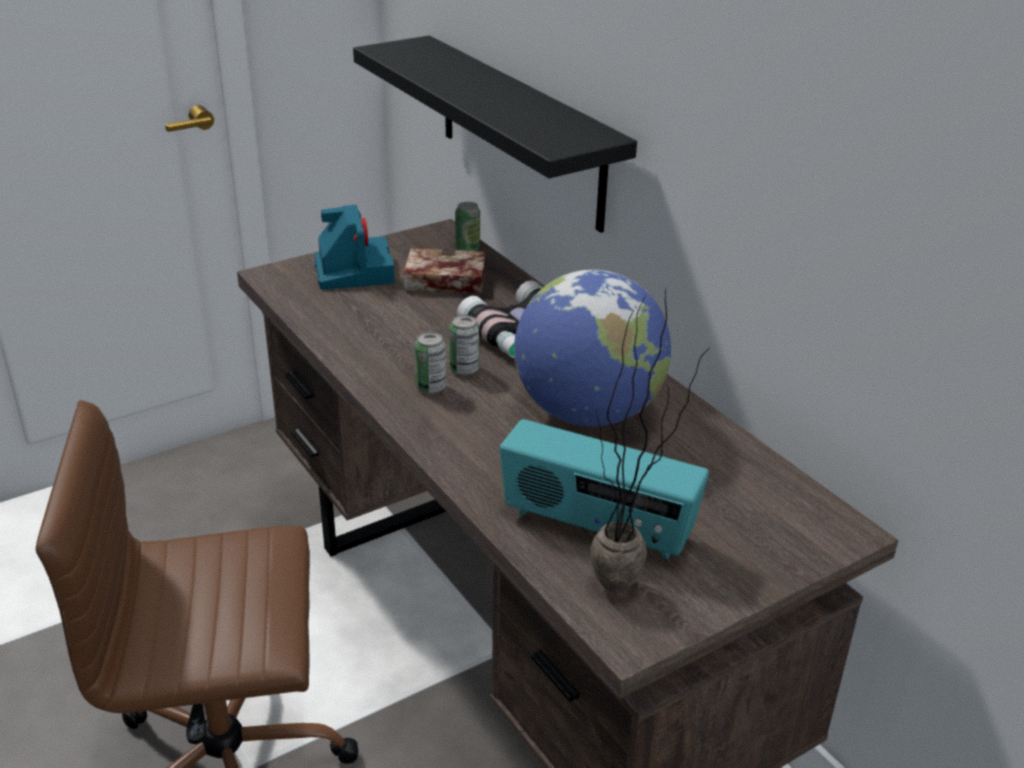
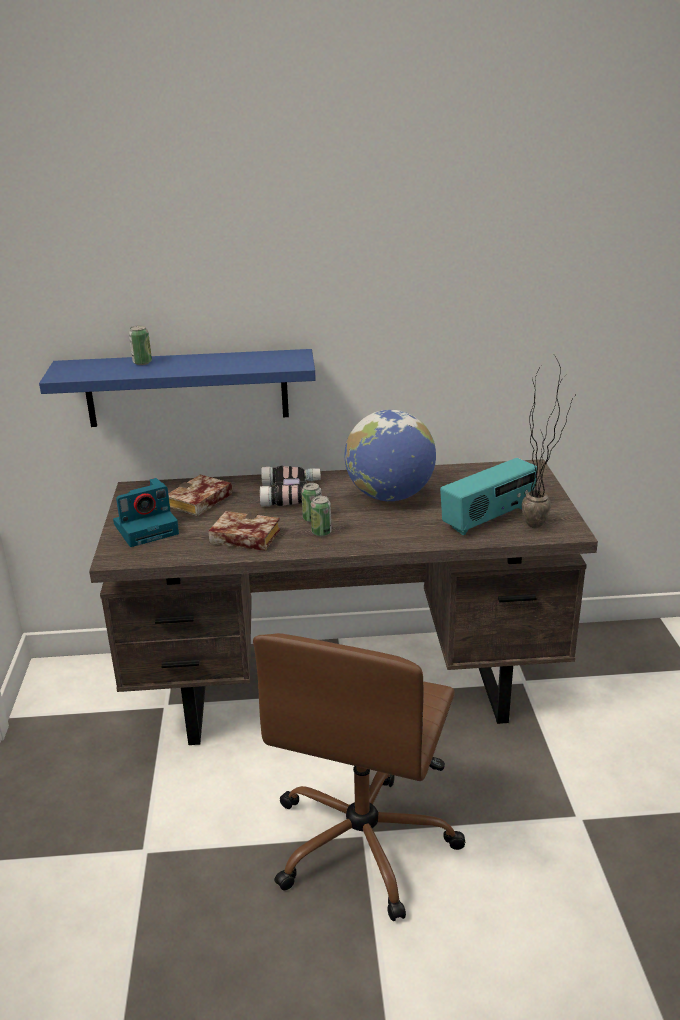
camera: 60 degrees left, 5 degrees down
(353, 270) = (147, 528): camera -> camera turned 135 degrees clockwise
(373, 335) = (242, 538): none -> book
(467, 248) = (168, 485): can -> can (142, 362)
(520, 131) = (187, 388): black shelf -> blue shelf

